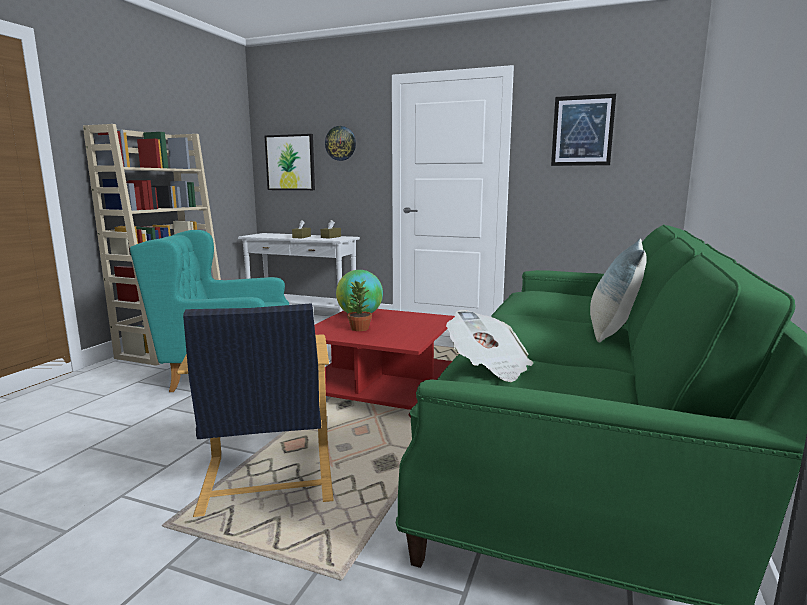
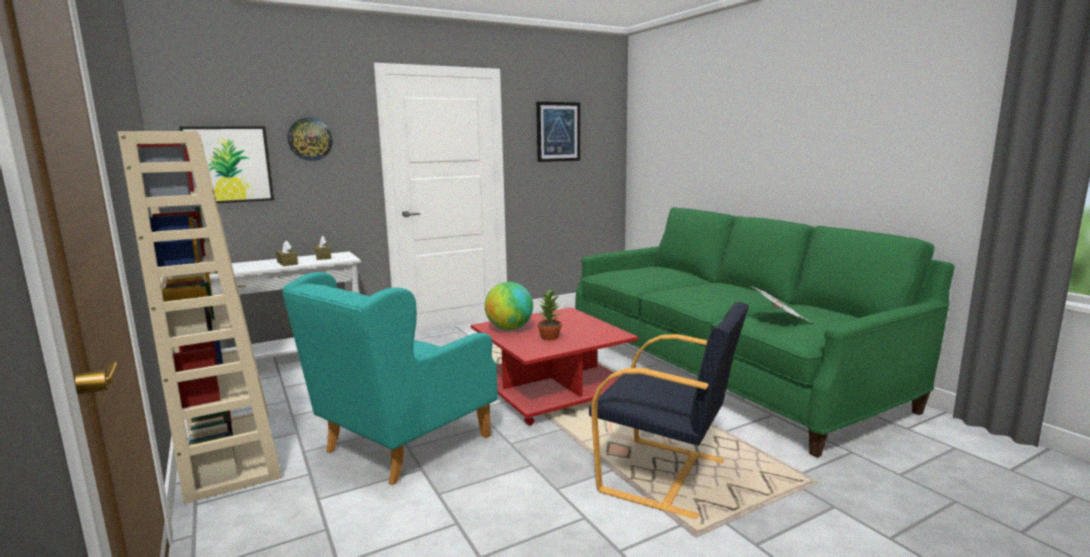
camera: 50 degrees left, 0 degrees up
(612, 332) = (735, 285): pillow -> none

